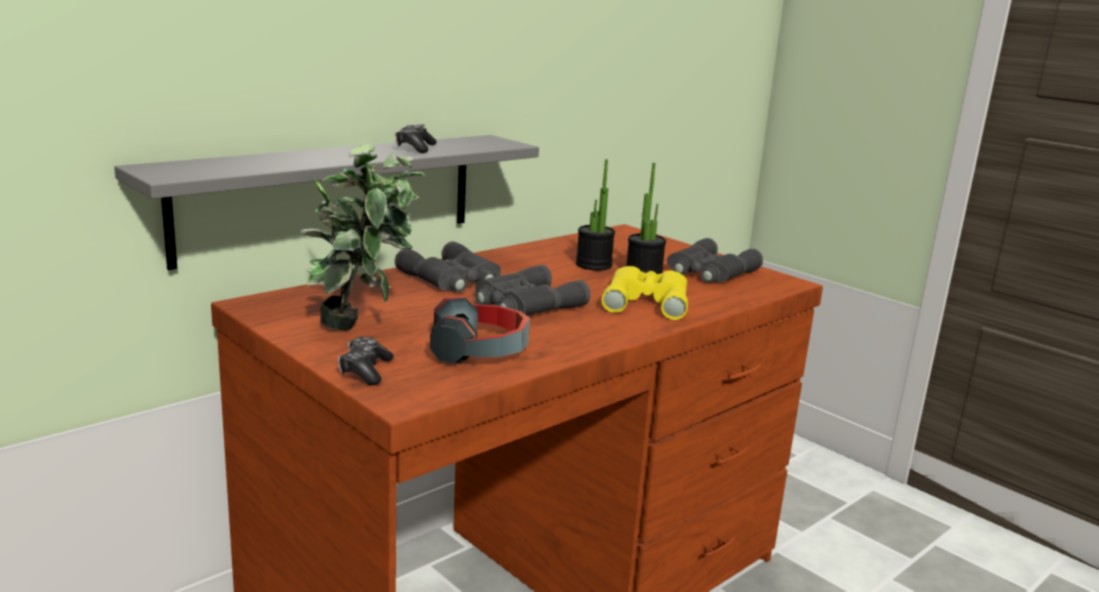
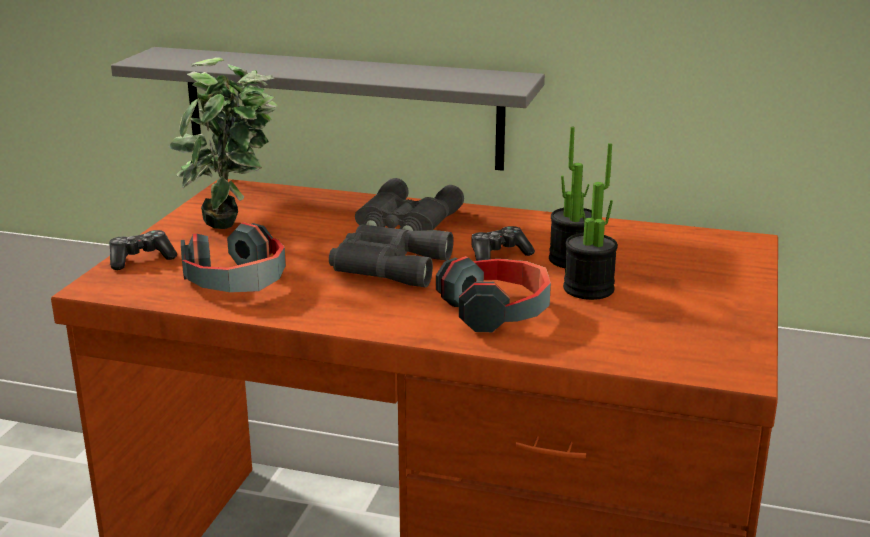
camera: 60 degrees right, 5 degrees up
(415, 148) = (398, 73): game controller -> game controller (499, 255)
(647, 300) = (497, 311): yellow binoculars -> headphones
(709, 272) = (676, 318): grey binoculars -> none

